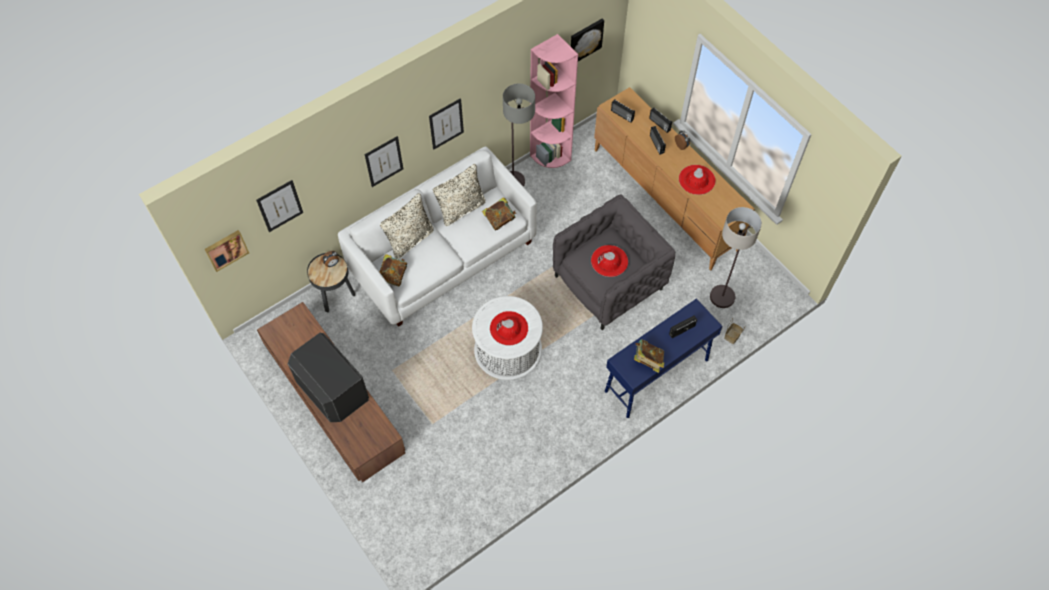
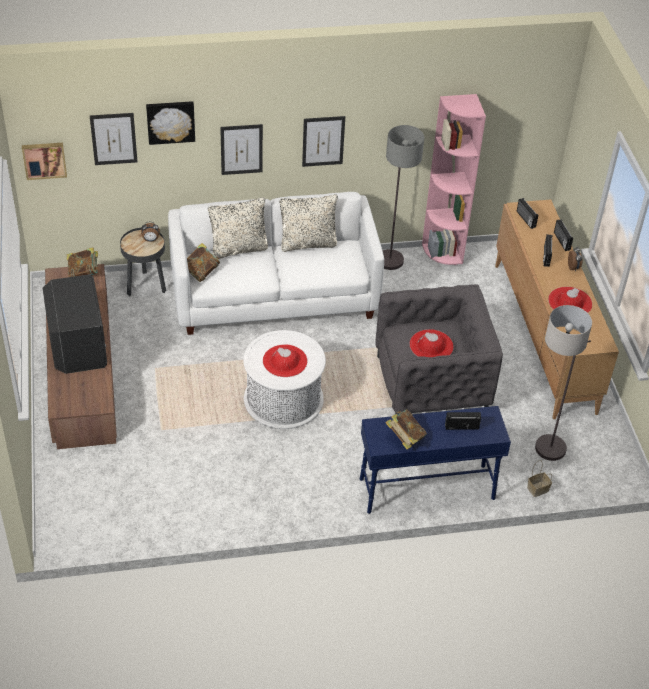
camera: 25 degrees right, 15 degrees down
(499, 219) = (340, 266): book -> book (84, 273)
(585, 40) = (512, 122): picture -> picture (170, 121)

